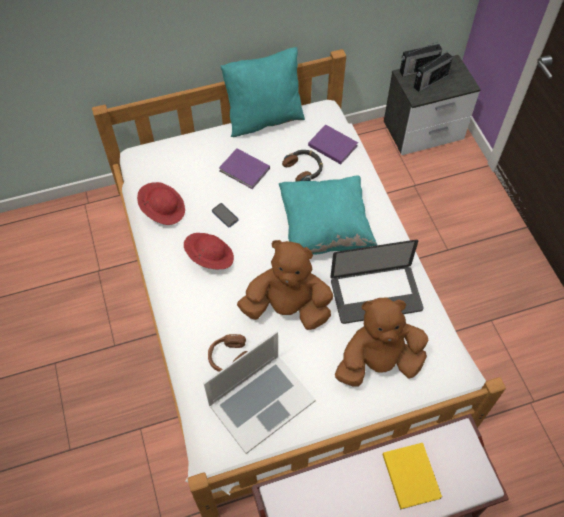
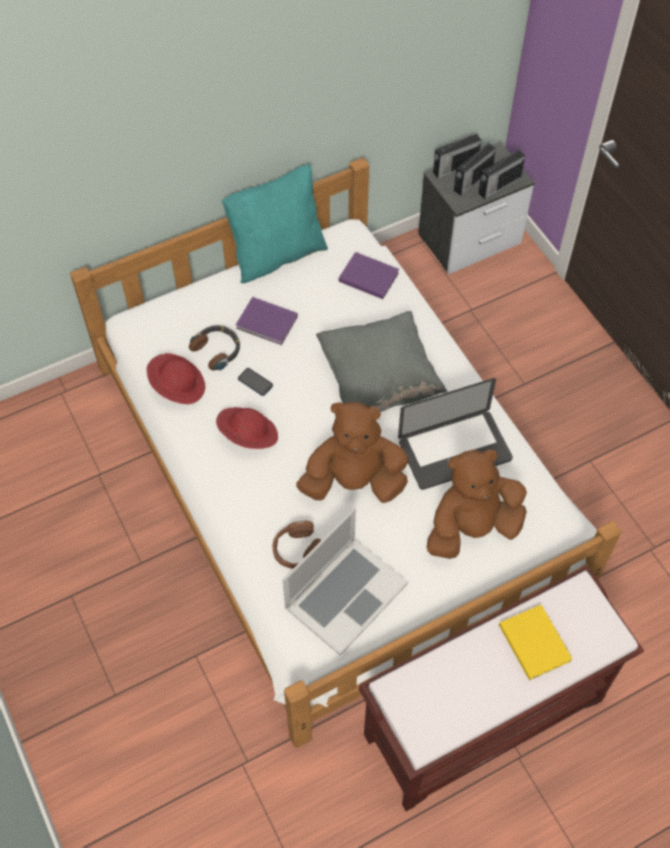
camera: 10 degrees left, 0 degrees up
(304, 169) = (339, 311): headphones -> headphones (217, 350)
(324, 228) = (379, 380): turquoise pillow -> grey pillow
(450, 88) = (498, 186): none -> radio

